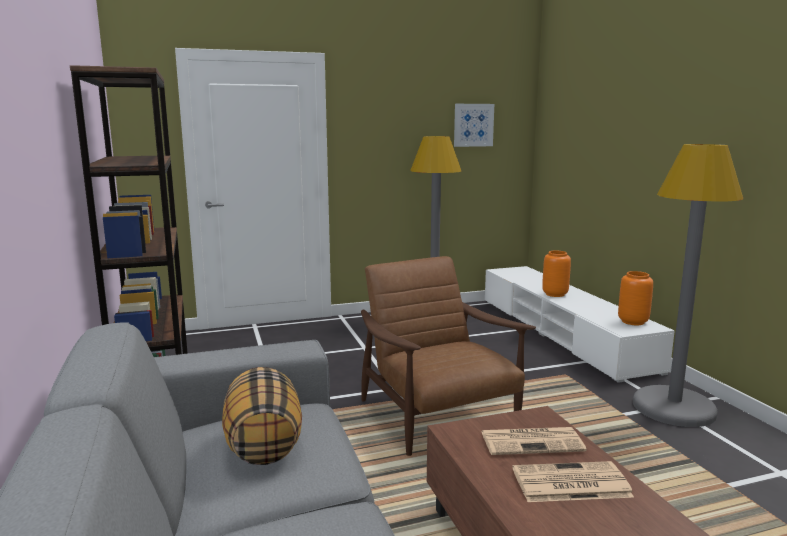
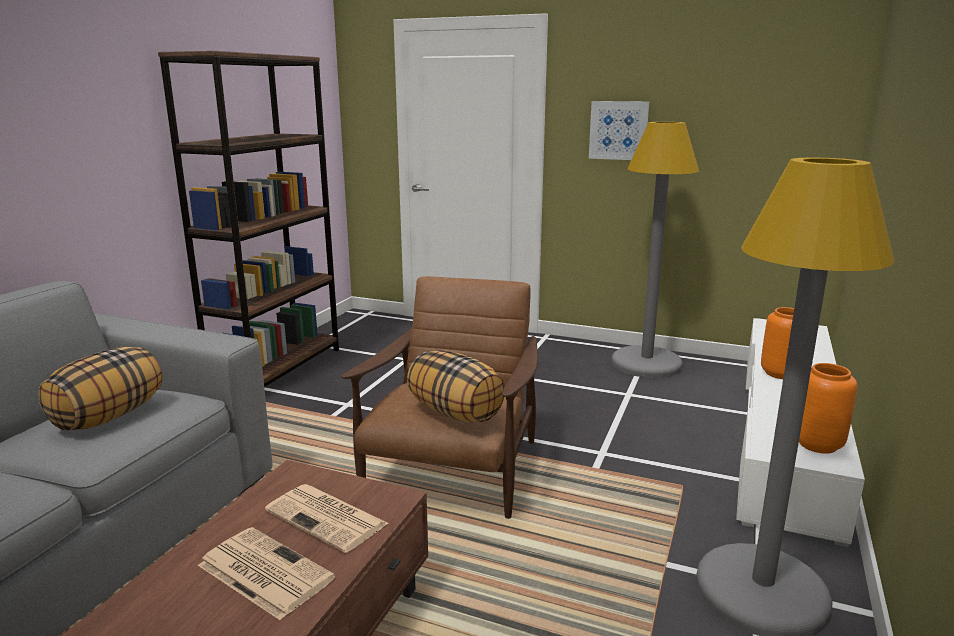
camera: 40 degrees right, 5 degrees up
(473, 125) = (754, 106): picture -> picture (618, 130)
(475, 358) = (456, 413): none -> pillow

